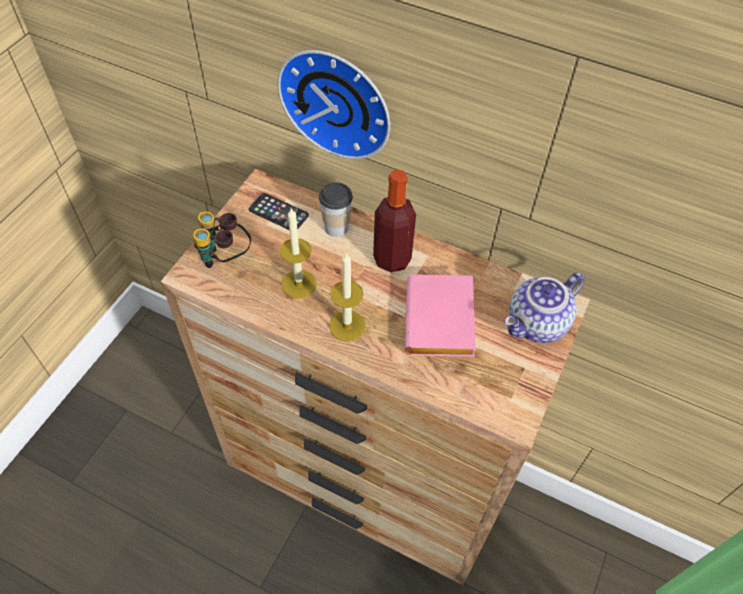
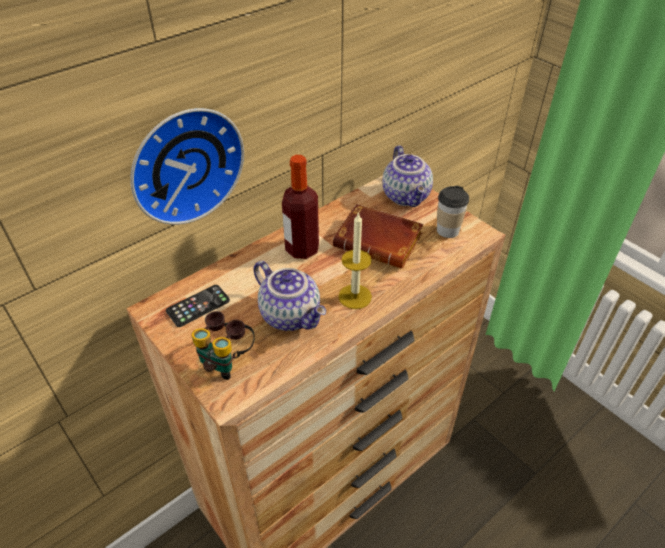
camera: 65 degrees left, 10 degrees down
(299, 284) = (292, 315): candle -> teapot
(336, 227) = (244, 272): cup -> cup (447, 230)
(442, 323) = (380, 241): pink book -> brown book

